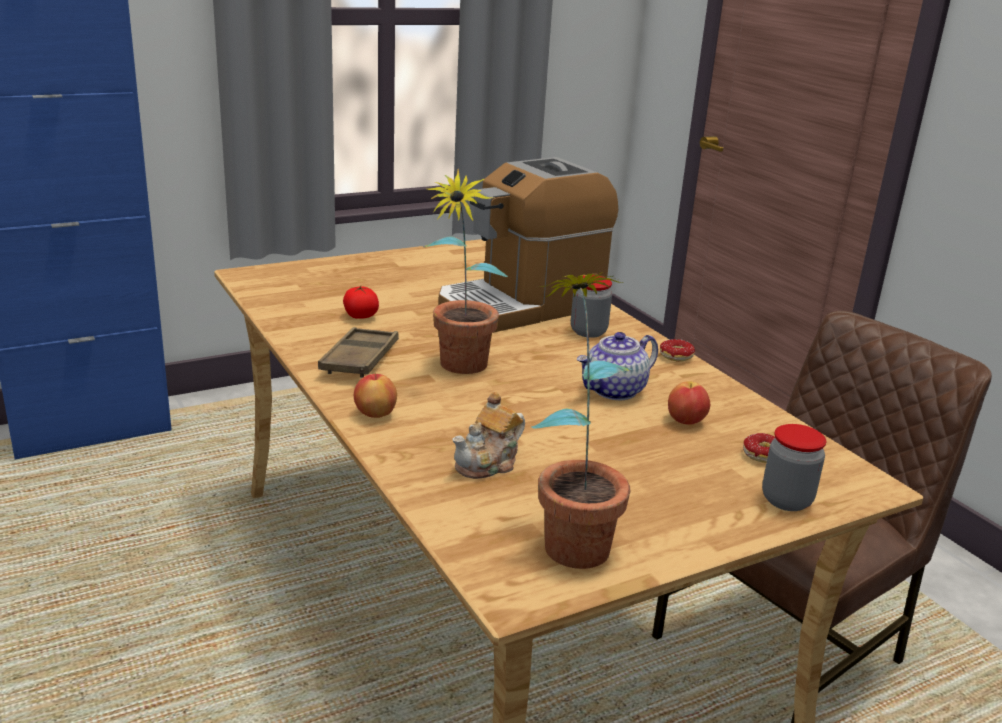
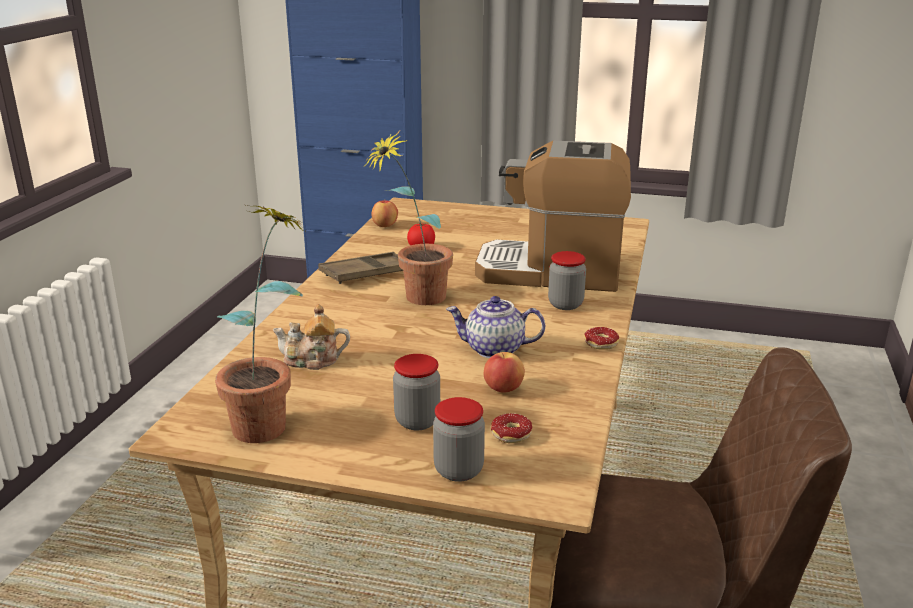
camera: 45 degrees right, 0 degrees up
(375, 414) = (310, 308): apple -> apple (385, 226)
(682, 476) = (417, 421): none -> jar

